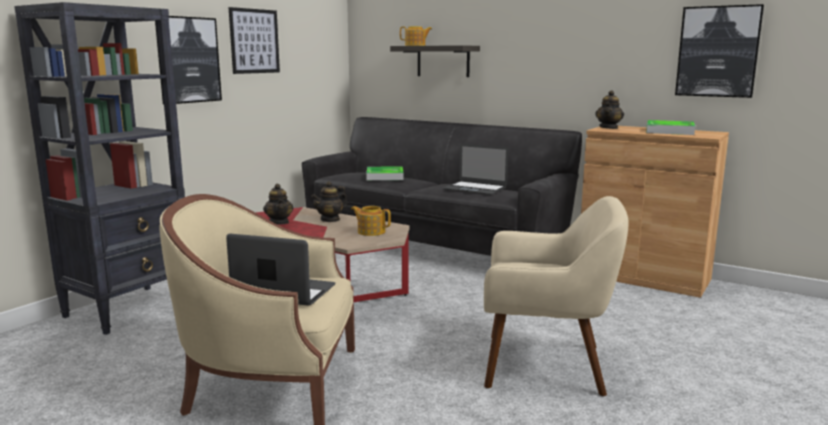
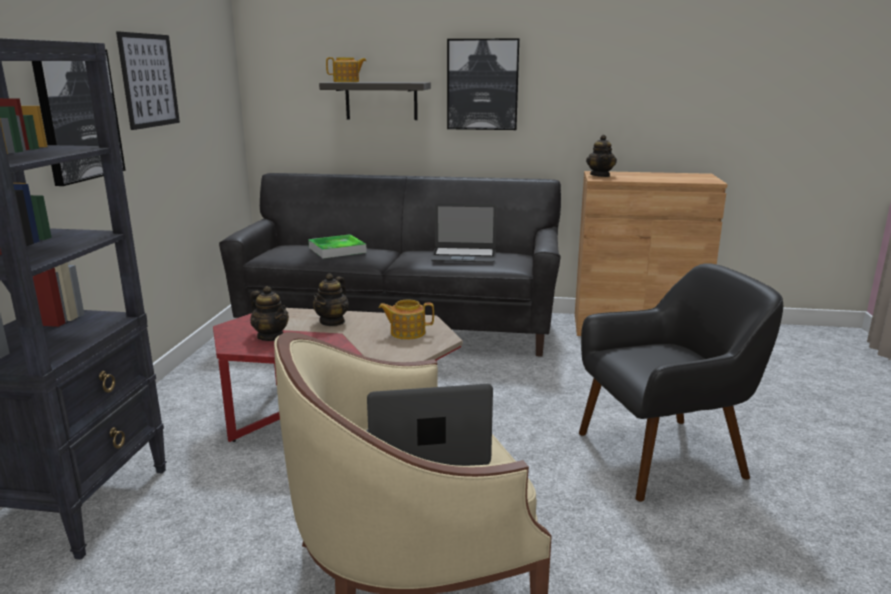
camera: 25 degrees left, 5 degrees up
(546, 365) = (663, 456): beige armchair -> black armchair
(669, 131) = (664, 176): tray -> none
(718, 51) = (701, 91): picture -> picture (482, 84)

